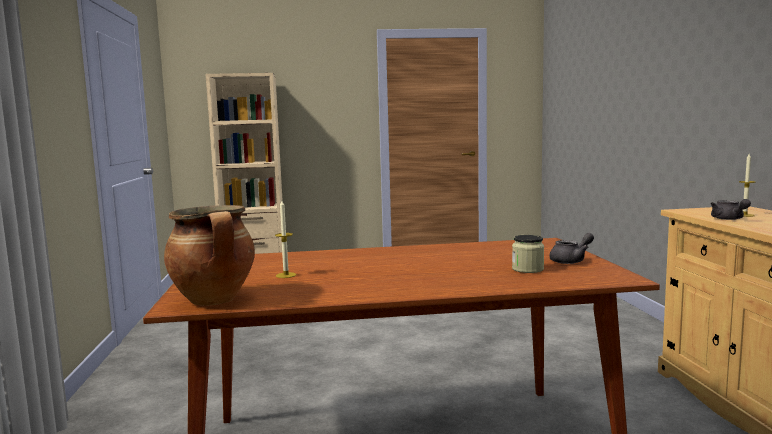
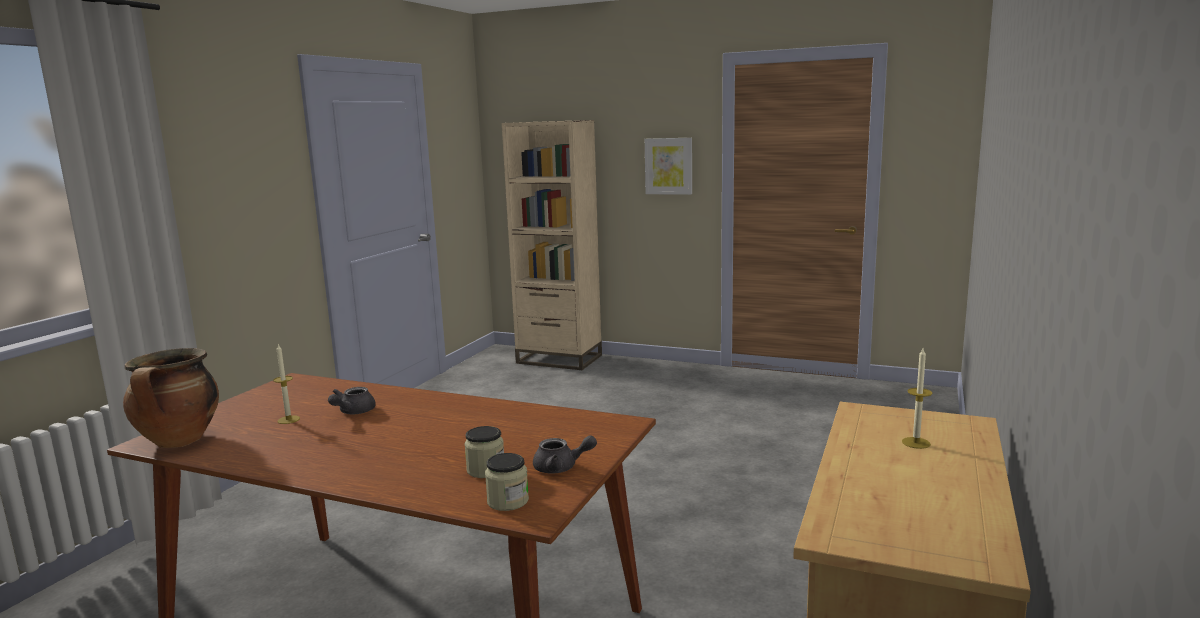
camera: 30 degrees right, 5 degrees up
(338, 112) = (668, 166): none -> picture
(587, 277) = (508, 501): none -> jar
(729, 219) = (864, 447): grey teapot -> grey teapot (352, 412)

